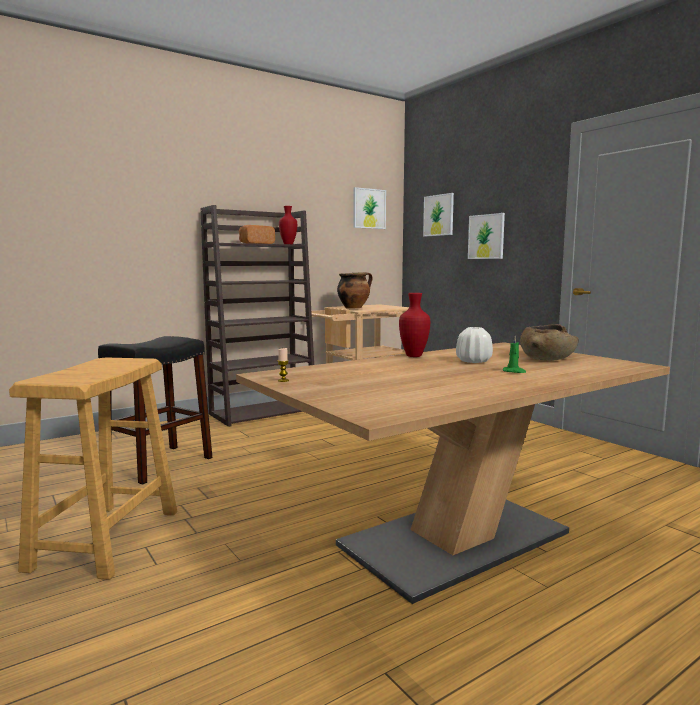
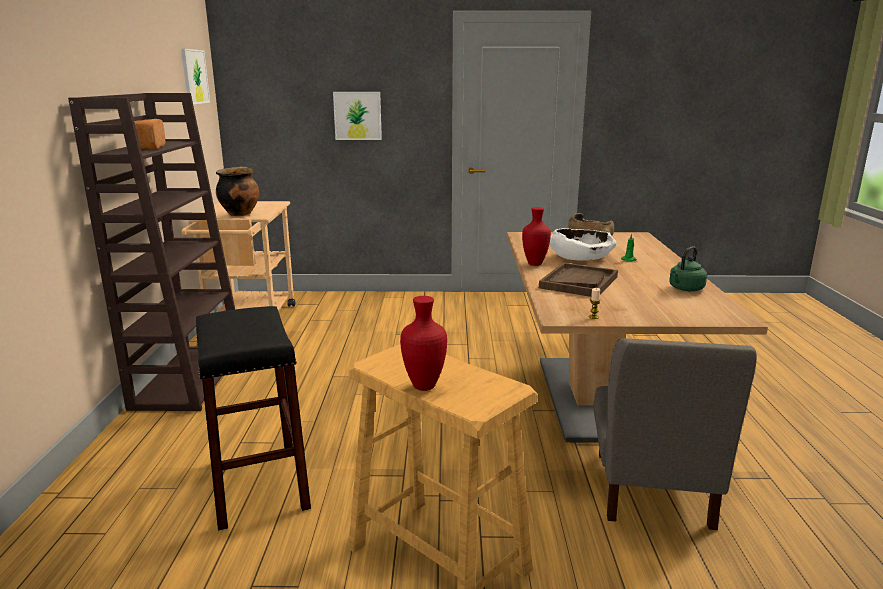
camera: 55 degrees left, 10 degrees up
(289, 244) = (172, 142): red vase -> red vase (424, 385)
(294, 614) = (652, 489): none -> grey chair
(385, 368) = (578, 282): none -> brown tray
(438, 215) = (281, 87): picture -> none
(449, 393) = (685, 289): none -> green kettle
(473, 361) = (580, 258): white vase -> white bowl

